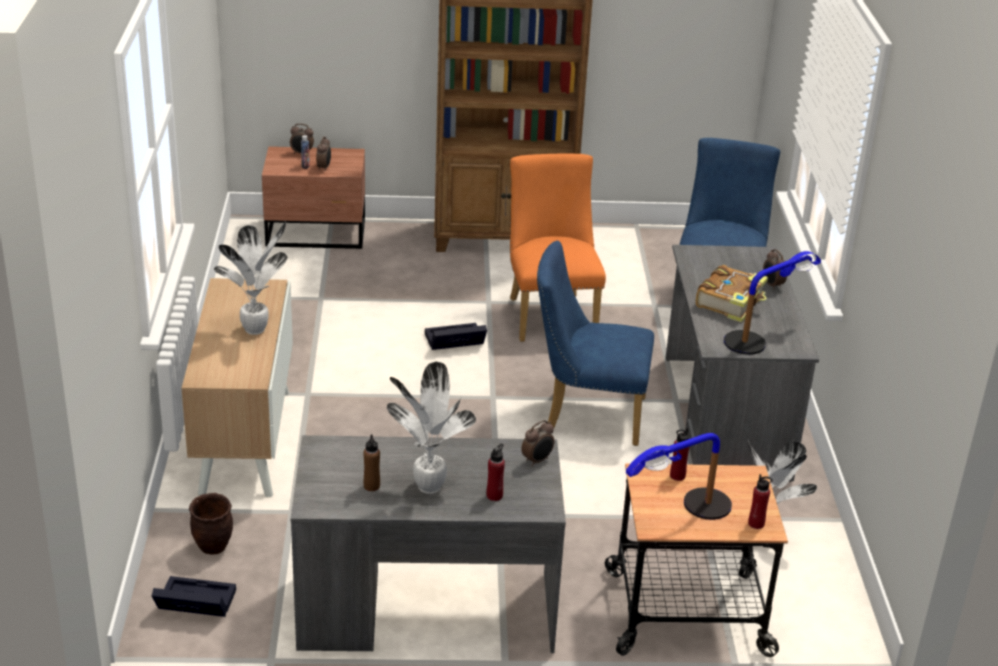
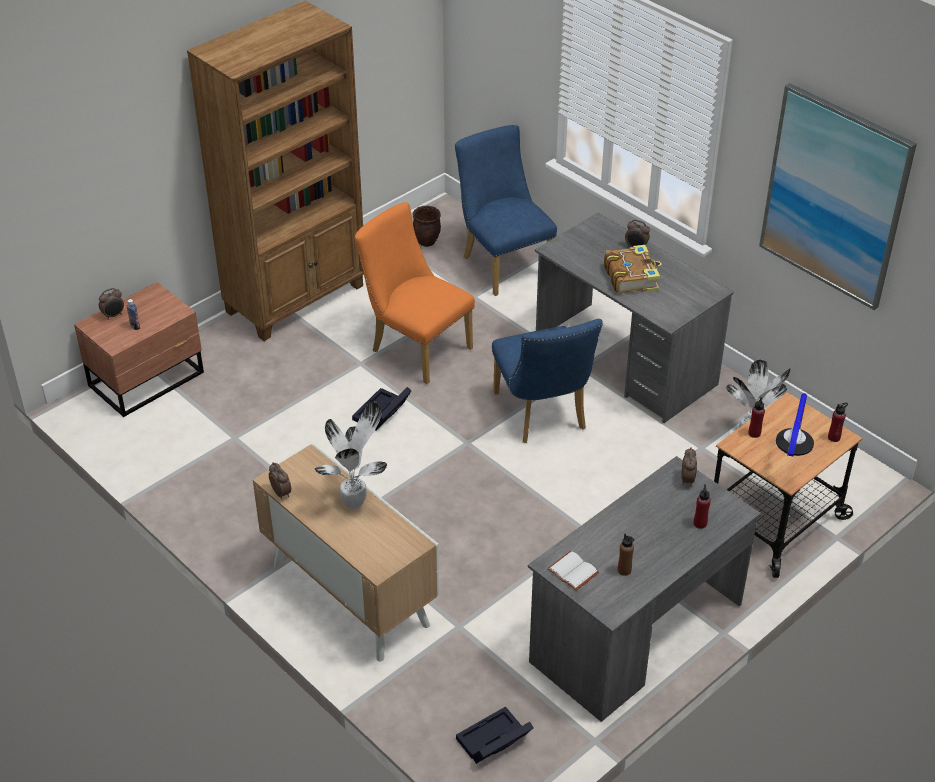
camera: 40 degrees left, 10 degrees up
(212, 547) = (446, 692): brown planter -> brown planter (426, 242)
(324, 167) = (152, 319): alarm clock -> alarm clock (281, 493)
(330, 461) = (574, 571): none -> white book
(427, 487) = (656, 546): potted plant -> none
(586, 414) = (542, 416): blue chair -> blue chair turned 75 degrees counterclockwise
(761, 336) = (682, 294): table lamp -> none
(910, 254) = (834, 196): none -> picture

